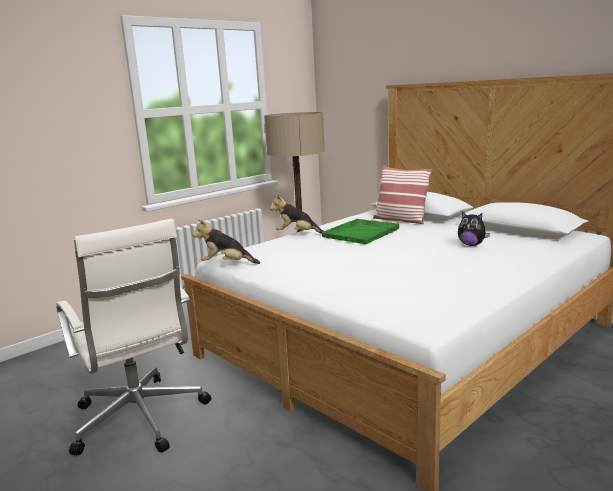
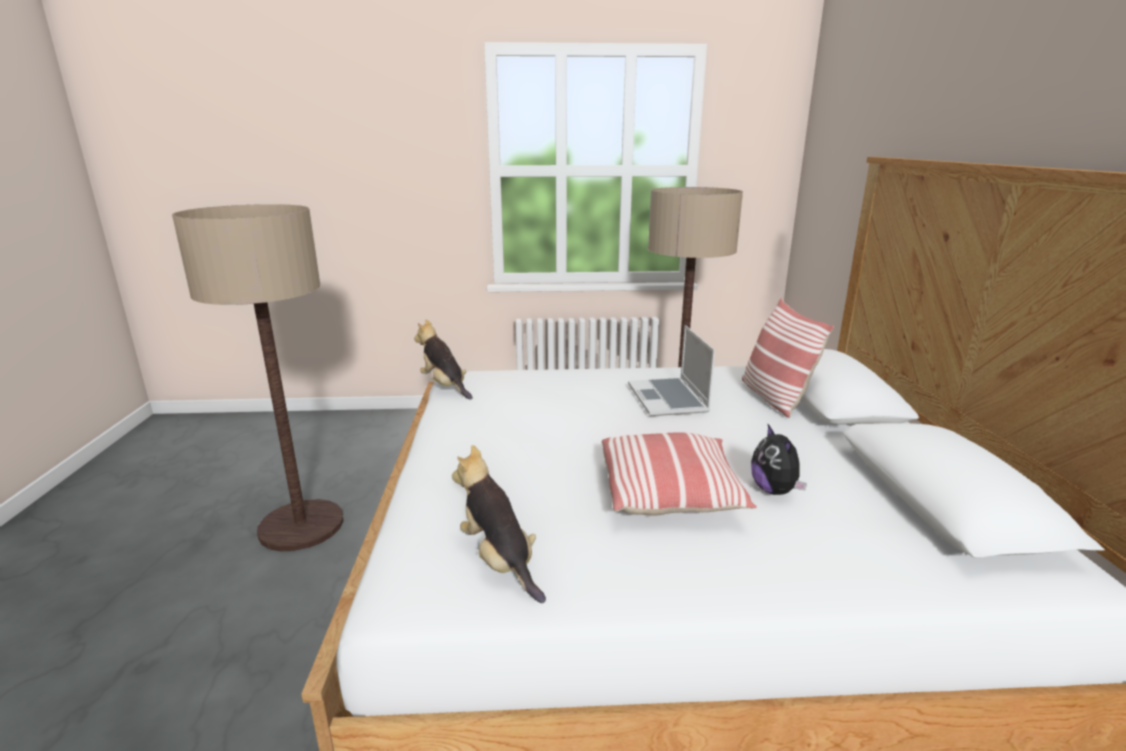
camera: 40 degrees right, 5 degrees up
(140, 419) = (301, 526): white office chair -> floor lamp
(297, 234) = (598, 371): plush toy -> plush toy (499, 561)
(361, 232) = (668, 399): green tray -> laptop
(441, 258) = (670, 493): none -> pillow

